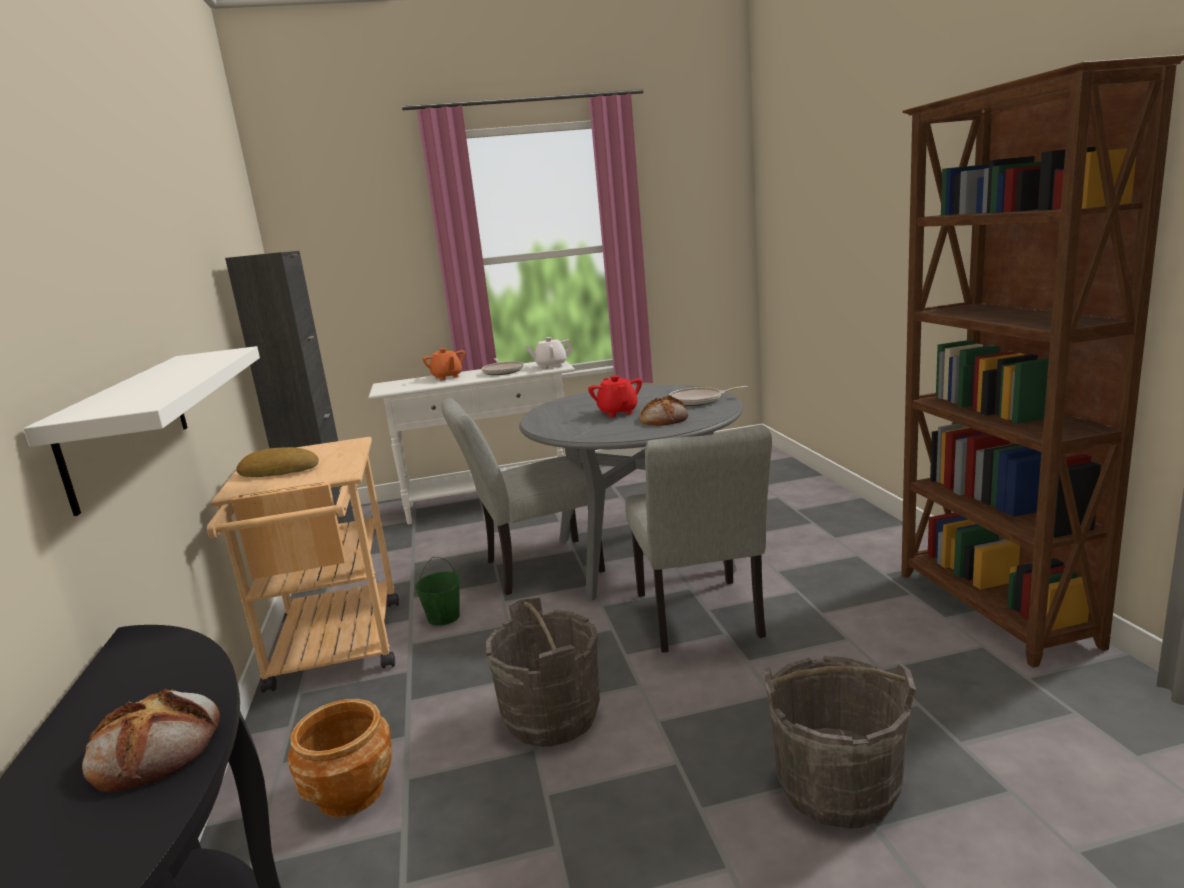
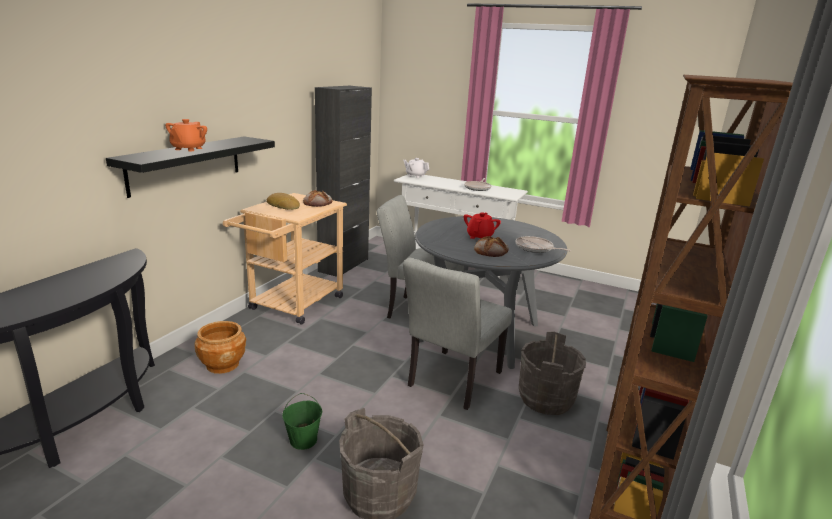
camera: 35 degrees right, 5 degrees up
(128, 424) = (186, 164): white shelf -> black shelf
(157, 747) = (71, 292): bread -> bread (318, 203)
(443, 617) = (348, 313): green bucket -> green bucket (303, 440)
(447, 377) = (446, 181): orange teapot -> orange teapot (188, 149)
(551, 366) = (507, 193): white teapot -> white teapot (415, 176)
(551, 716) = (322, 382): grey bucket -> grey bucket (545, 398)

